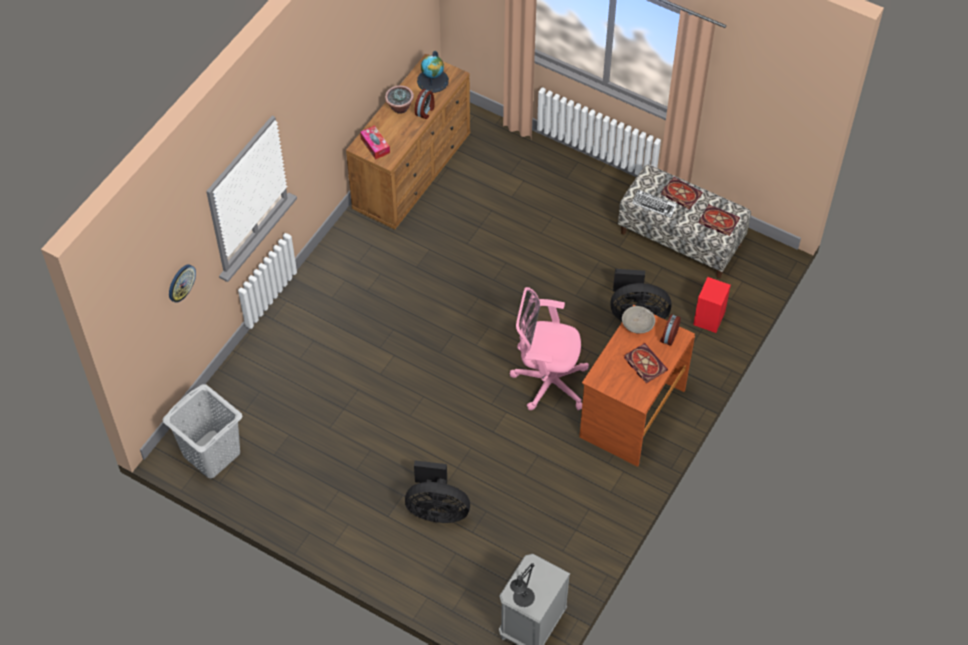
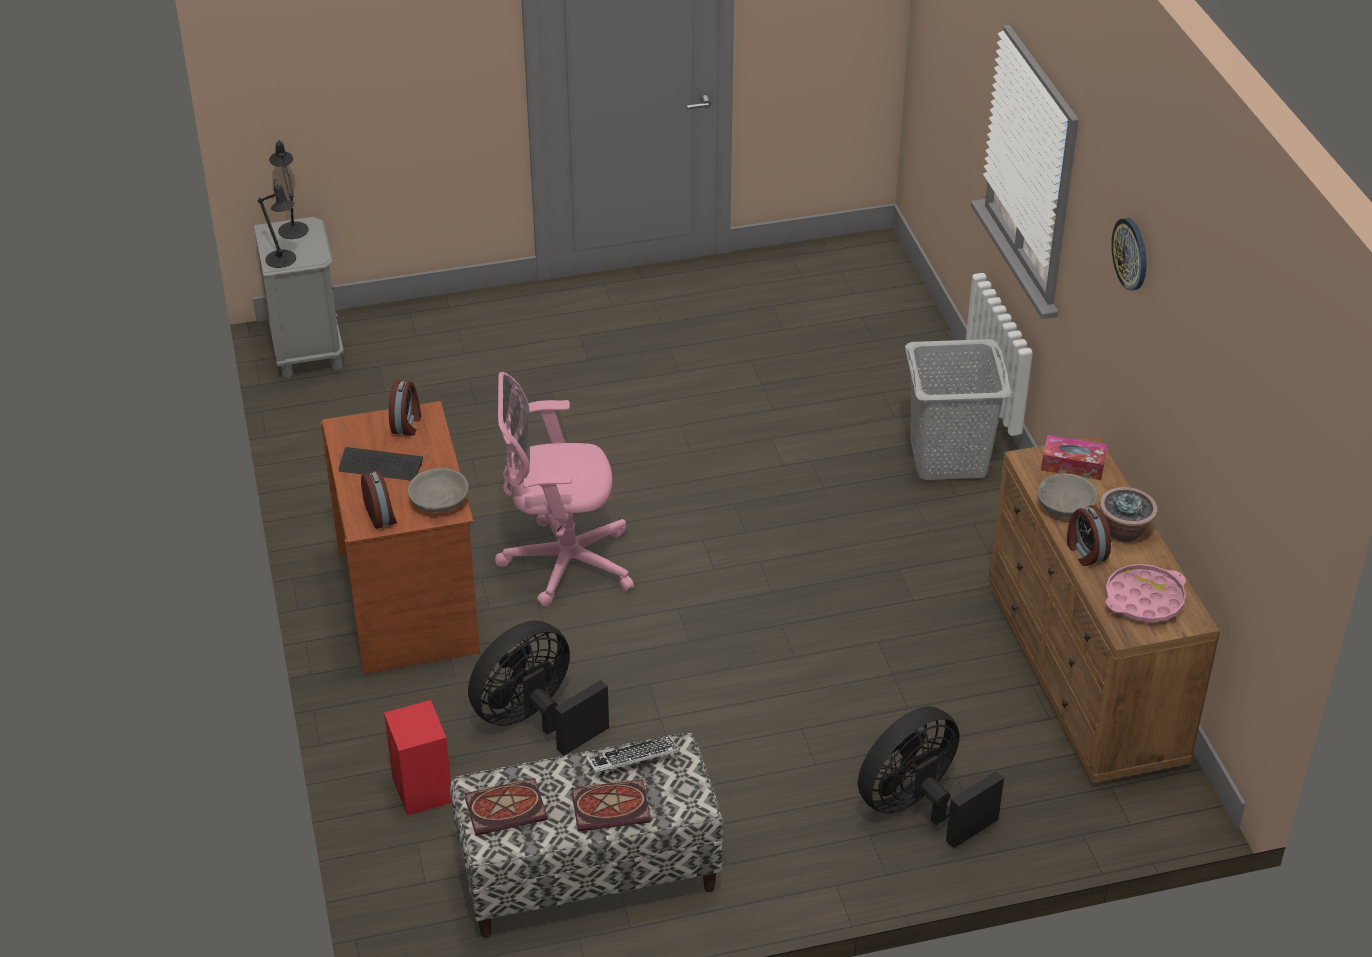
camera: 135 degrees right, 15 degrees down
(181, 282) = (961, 82): wall clock -> wall clock (1131, 253)
(212, 453) = (836, 269): grey laundry basket -> grey laundry basket (949, 458)
(404, 132) = (1065, 506): none -> grey bowl
(433, 80) = (1144, 599): globe -> pink tray
(437, 510) = (533, 371): black fan -> black fan (919, 808)
(547, 381) = (561, 562): pink office chair -> pink office chair turned 150 degrees counterclockwise
(551, 574) = (283, 261): none -> black table lamp
(610, 379) = (407, 424): none -> alarm clock
(644, 364) = (380, 465): book -> keyboard

